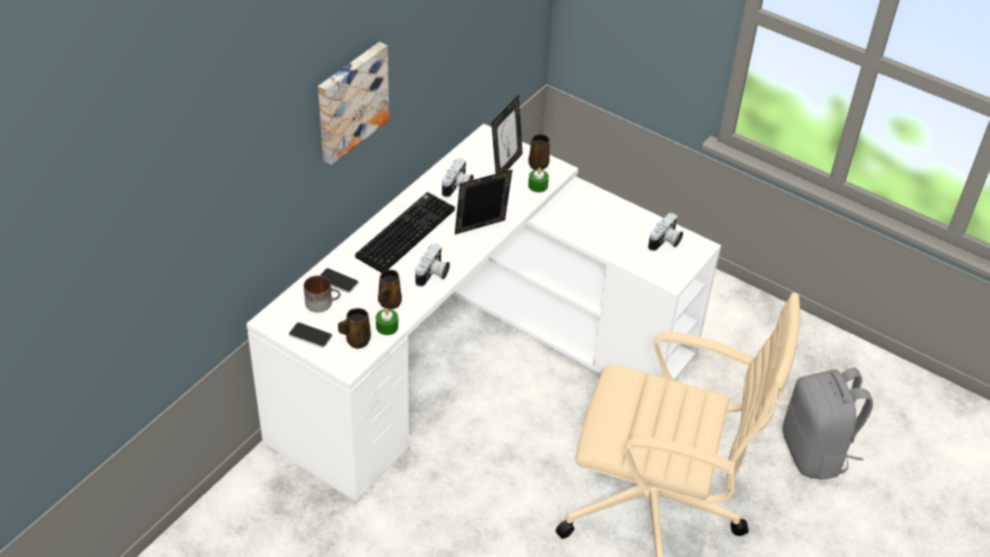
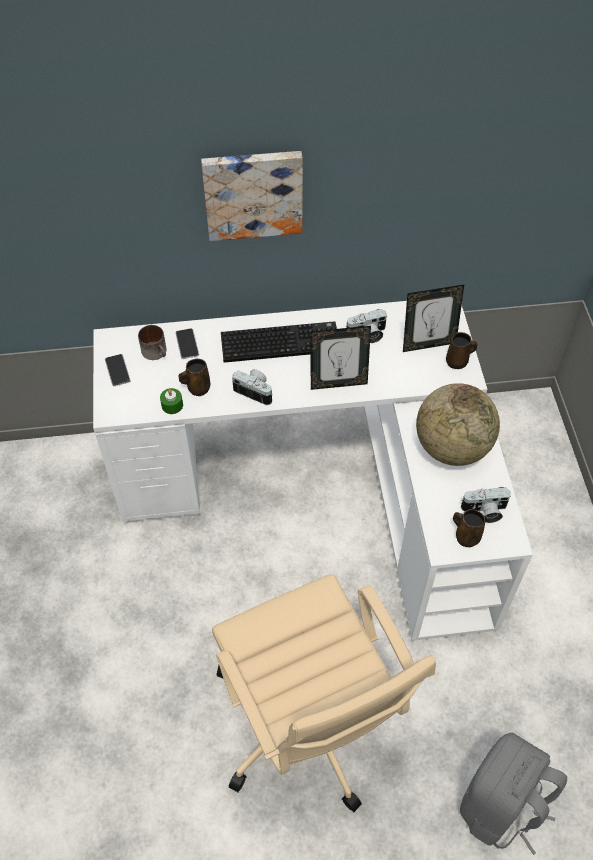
camera: 50 degrees right, 10 degrees up
(356, 340) = (140, 399): brown mug -> brown mug (466, 536)
(433, 275) = (255, 391): camera -> camera turned 135 degrees counterclockwise
(481, 230) = (338, 383): picture frame -> picture frame turned 150 degrees clockwise
(538, 185) = (432, 379): green candle -> none
(598, 220) = (451, 447): none -> globe

